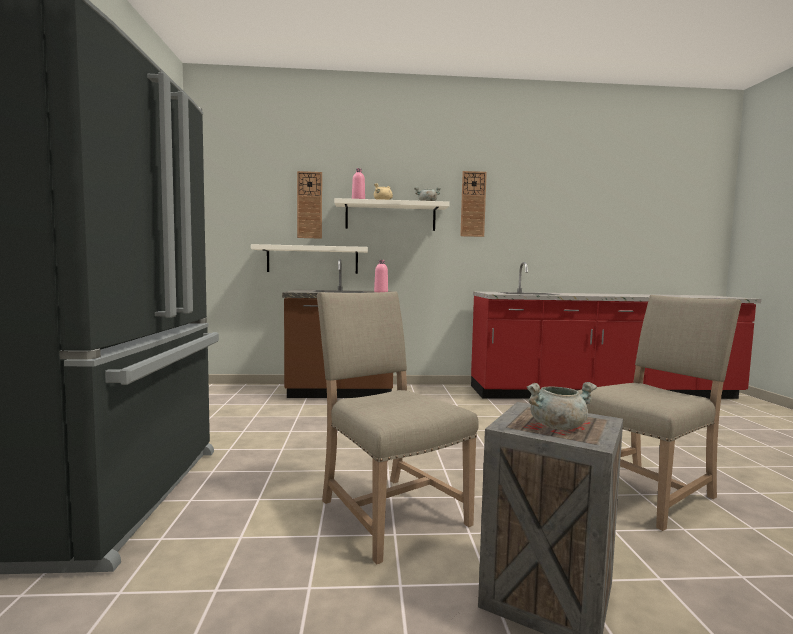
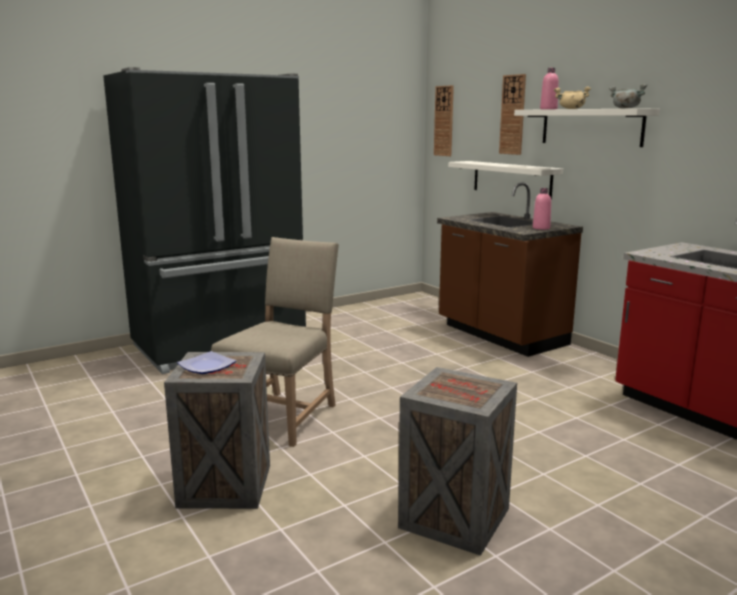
camera: 60 degrees right, 10 degrees up
(473, 204) = (701, 105): wall clock -> wall clock (444, 121)
(558, 426) = (208, 366): grey cooking pot -> plate
(646, 491) = (455, 519): beige chair -> crate

